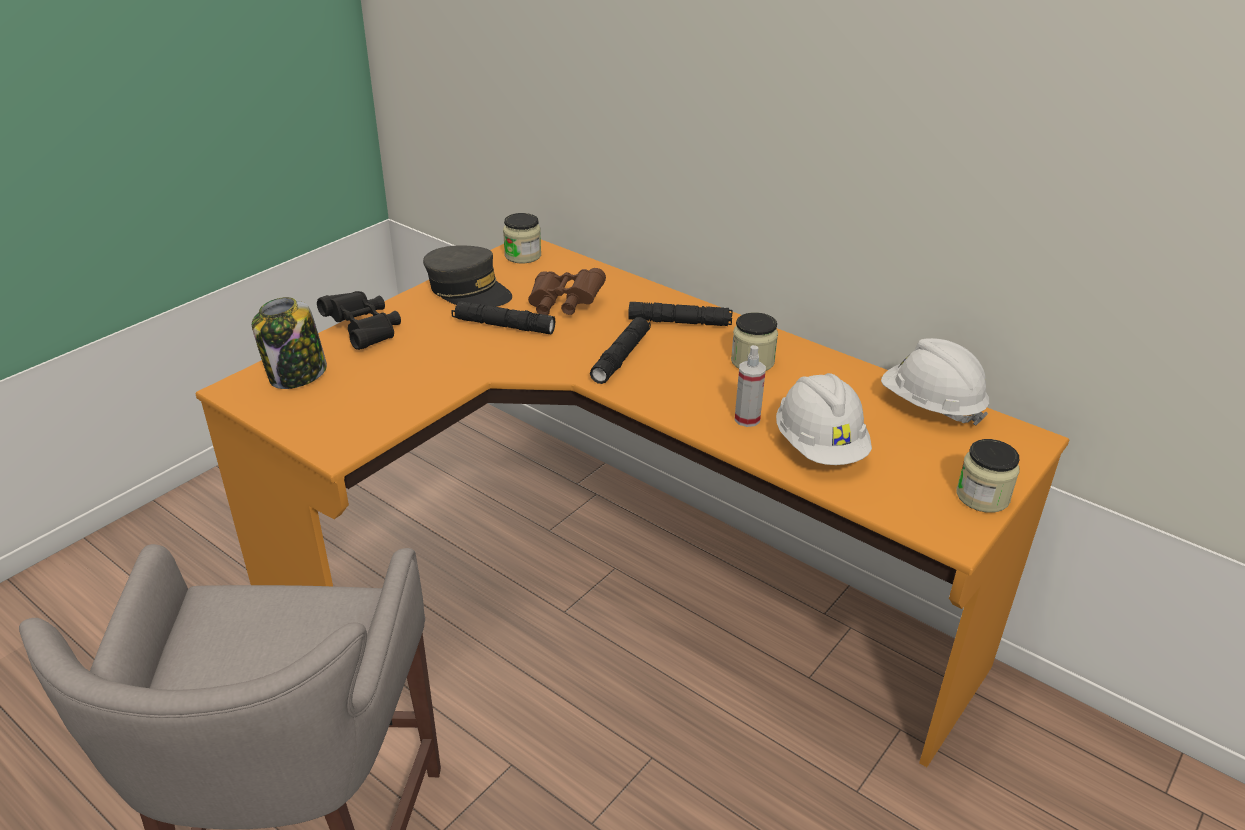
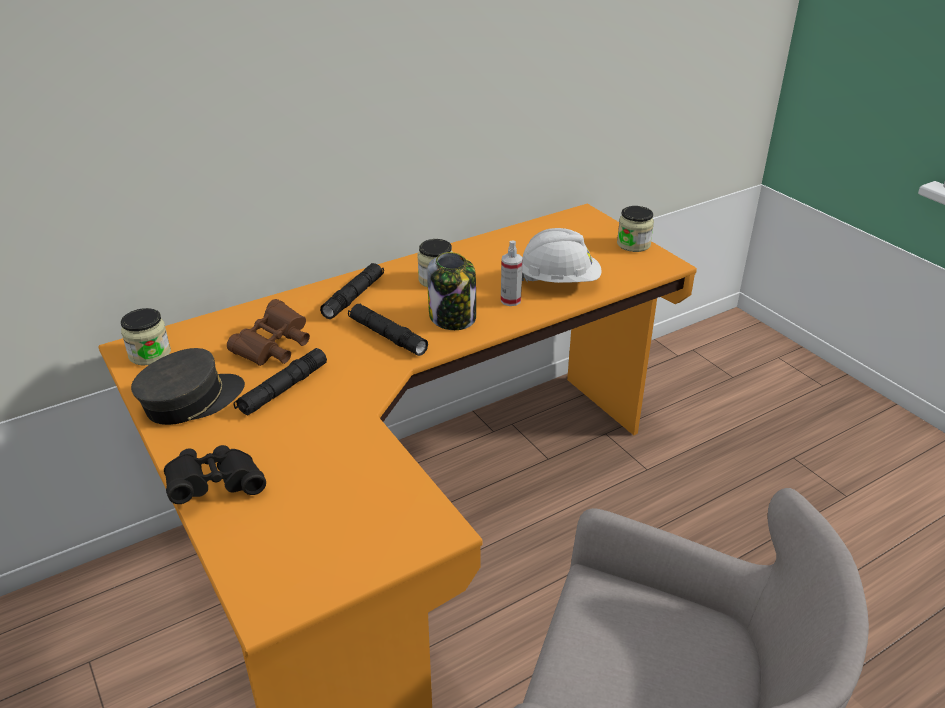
camera: 70 degrees left, 0 degrees up
(296, 375) = (273, 550): jar -> jar (453, 318)
(930, 407) = (533, 232): white hard hat -> none

